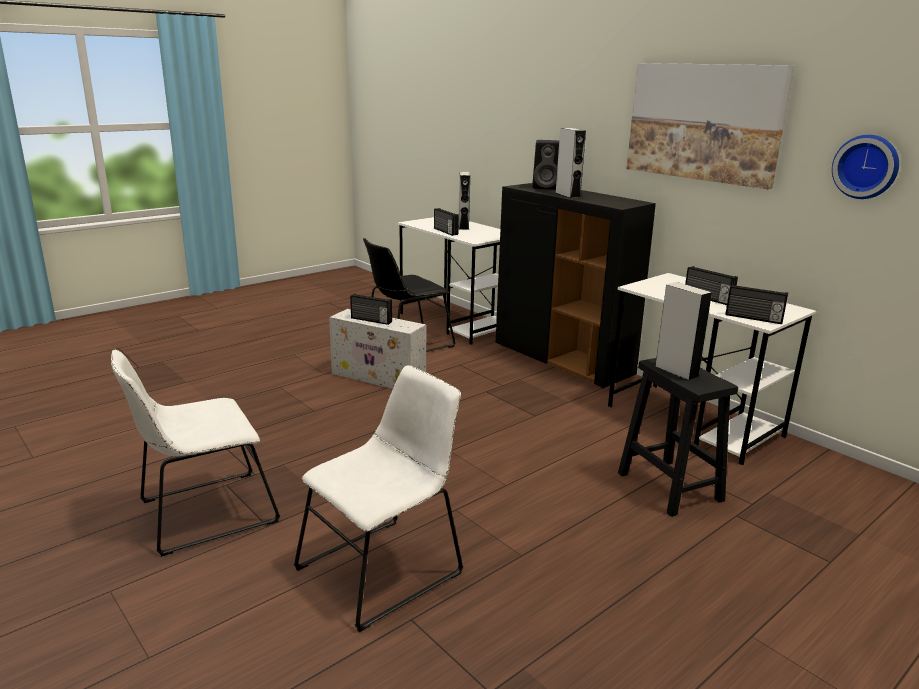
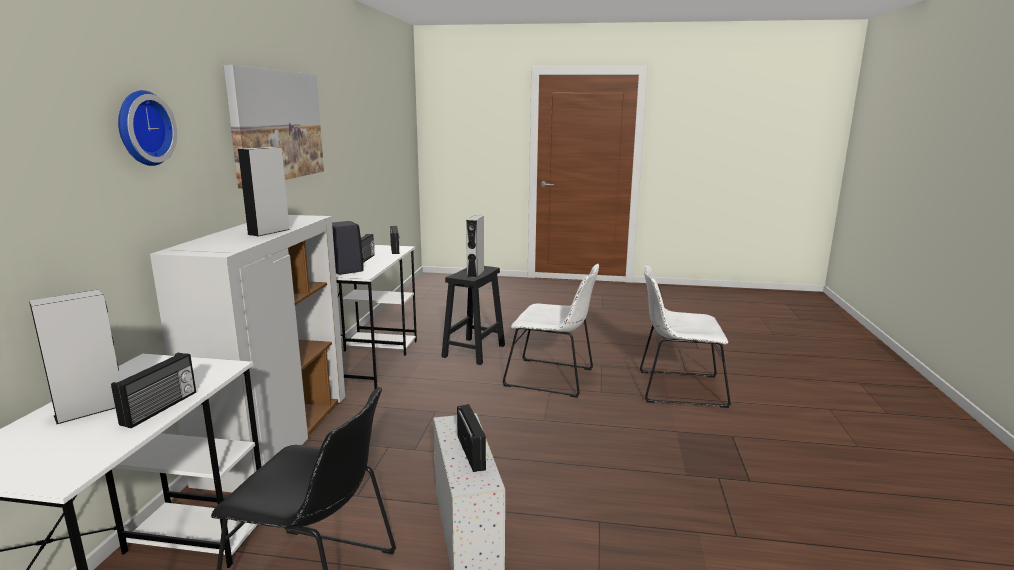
camera: 130 degrees left, 5 degrees down
(202, 513) = (780, 466): white chair -> white chair (553, 378)
(546, 187) = (210, 243): black speaker -> black speaker (345, 270)
(563, 361) = (277, 439): black cabinet -> white cabinet
(866, 166) = (342, 142): wall clock -> wall clock (142, 128)

